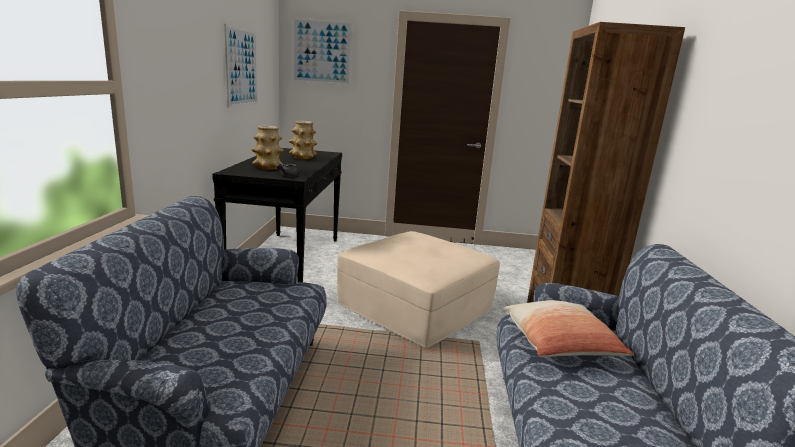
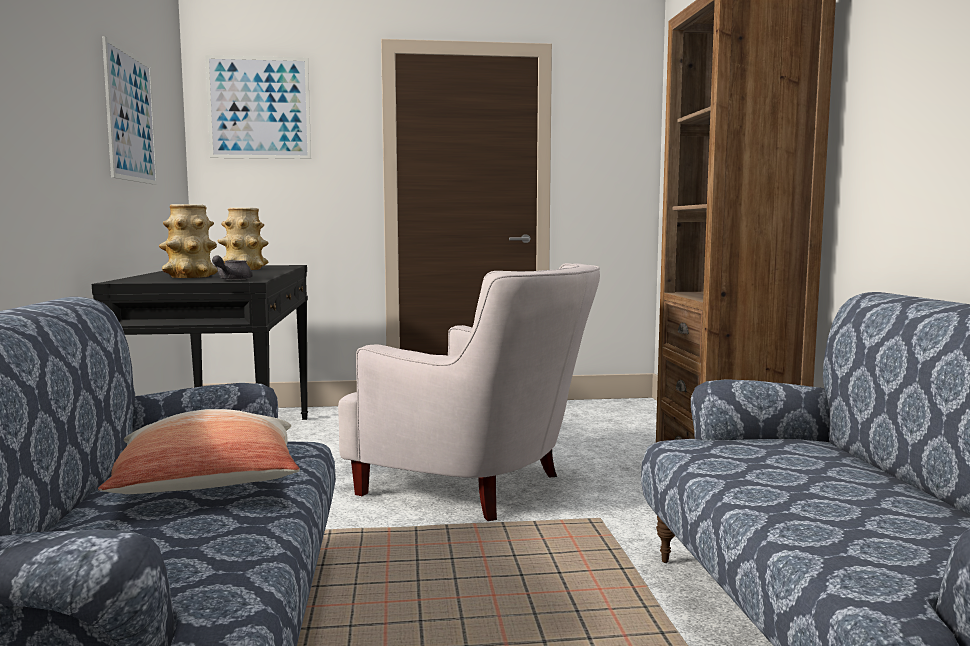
camera: 10 degrees left, 10 degrees down
(416, 306) = (477, 486): beige ottoman -> white armchair
(561, 345) = (763, 463): pillow -> pillow (209, 485)

